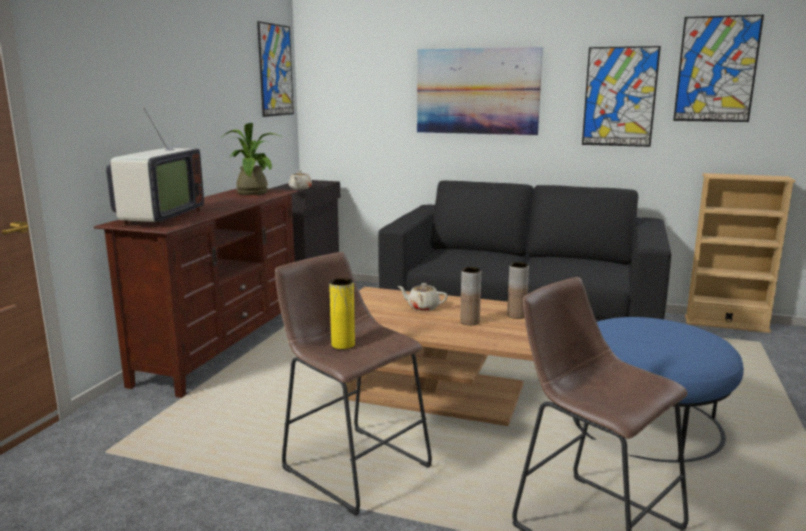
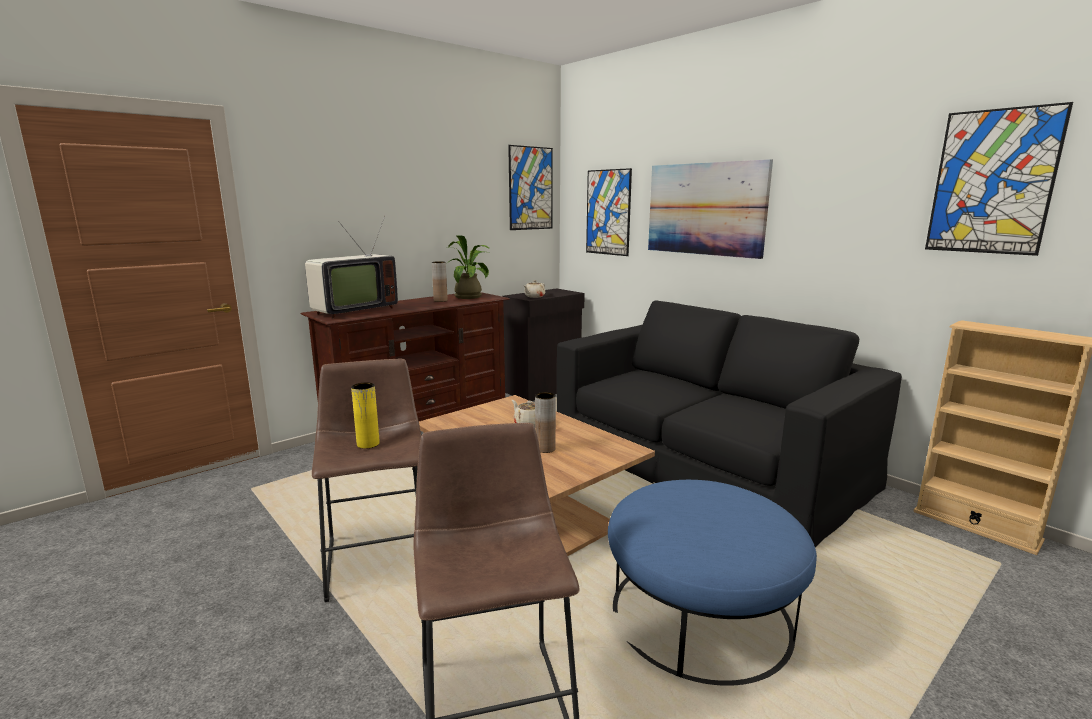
camera: 30 degrees right, 0 degrees up
(516, 316) = (600, 453): brown vase -> brown vase (440, 300)
(619, 97) = (858, 217): picture -> picture (608, 212)

